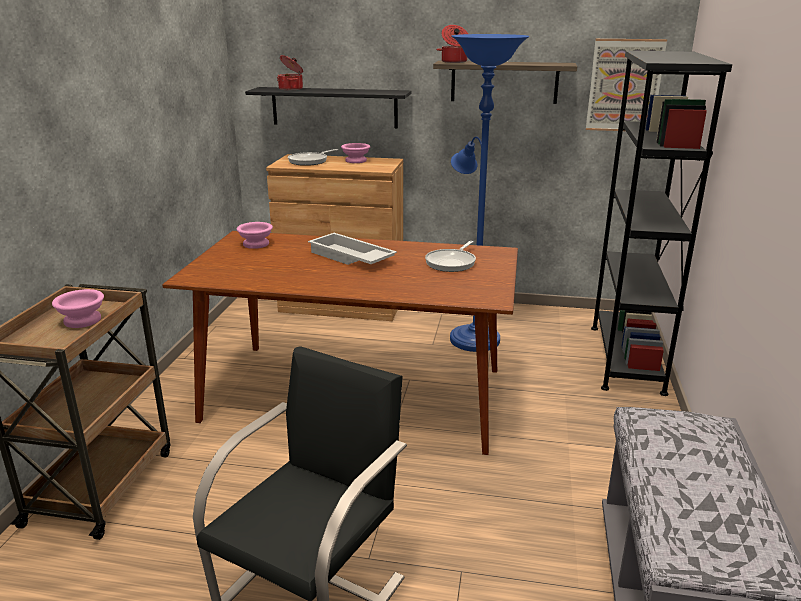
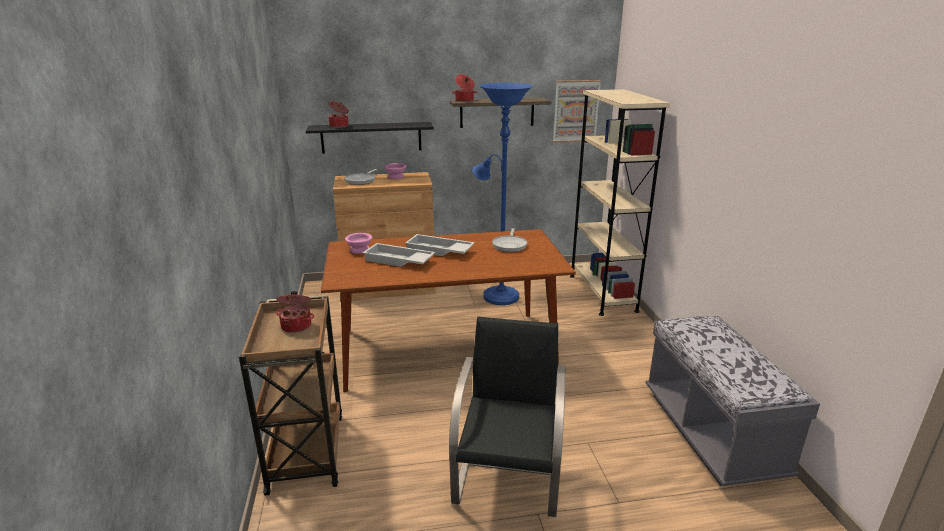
camera: 20 degrees left, 0 degrees up
(83, 320) = (297, 325): pink bowl -> cooking pot
(287, 263) = (398, 261): none -> white tray
(626, 358) = (602, 293): black bookcase -> beige bookcase

